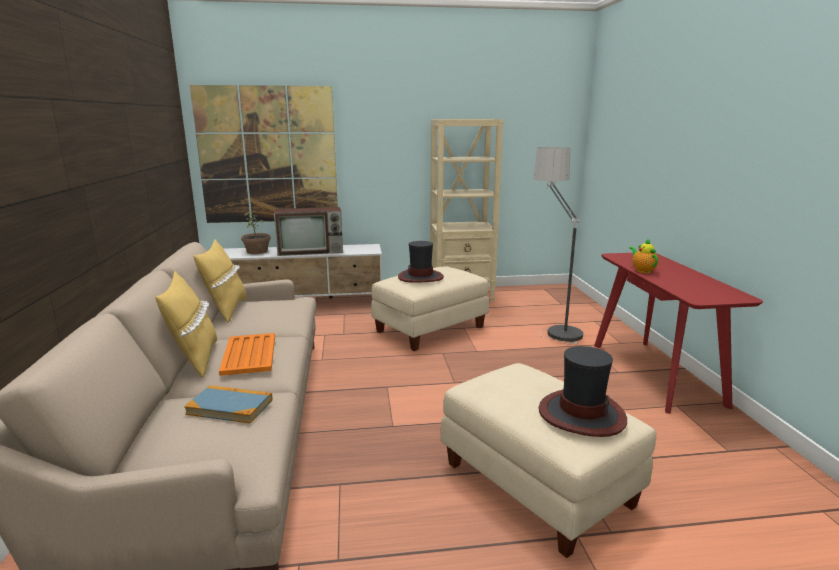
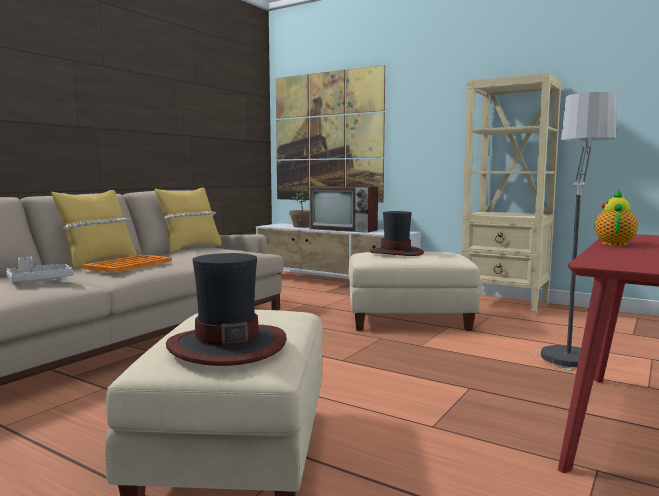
camera: 40 degrees right, 10 degrees down
(230, 407) = (40, 280): book -> grey tray

